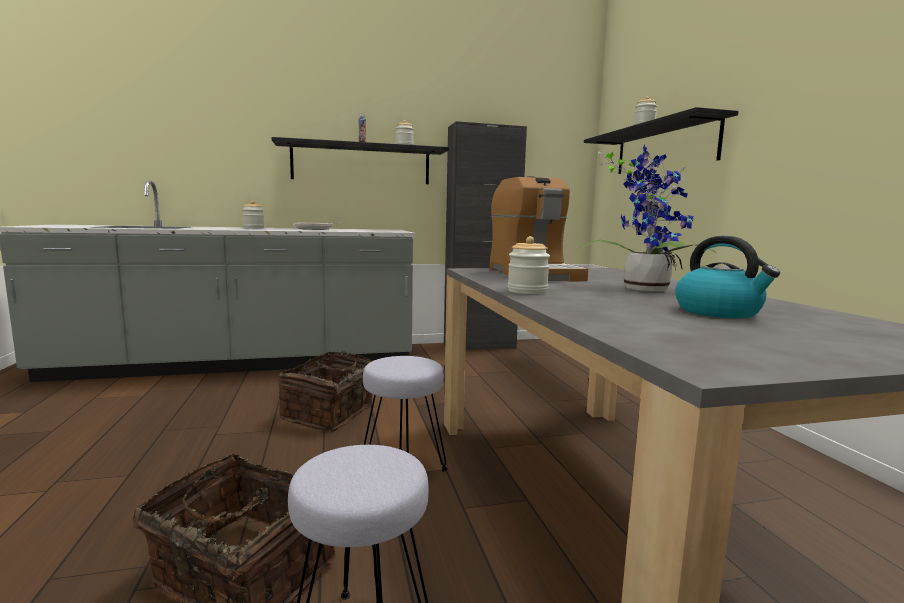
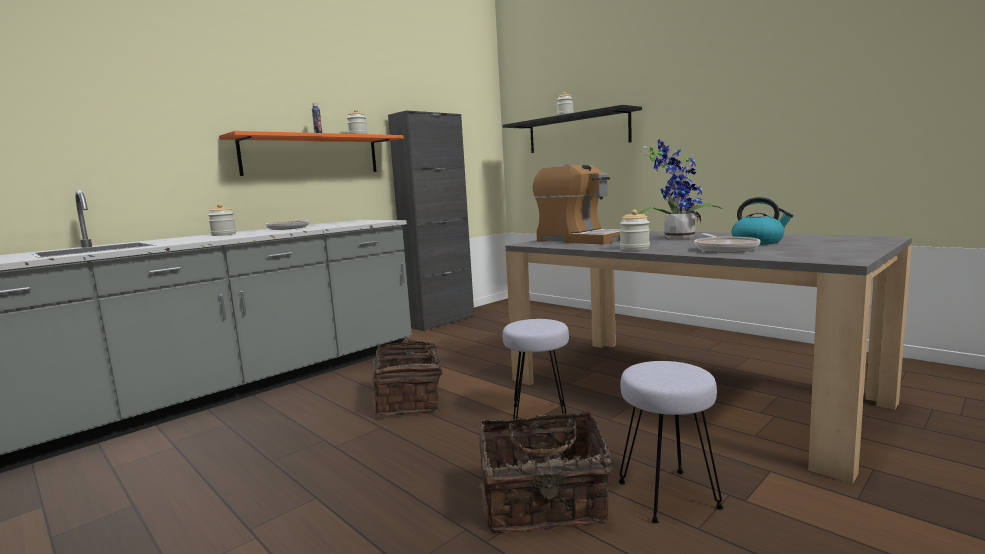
camera: 30 degrees left, 0 degrees up
(361, 164) = (312, 155): black shelf -> orange shelf
(624, 311) = (724, 249): none -> frying pan

